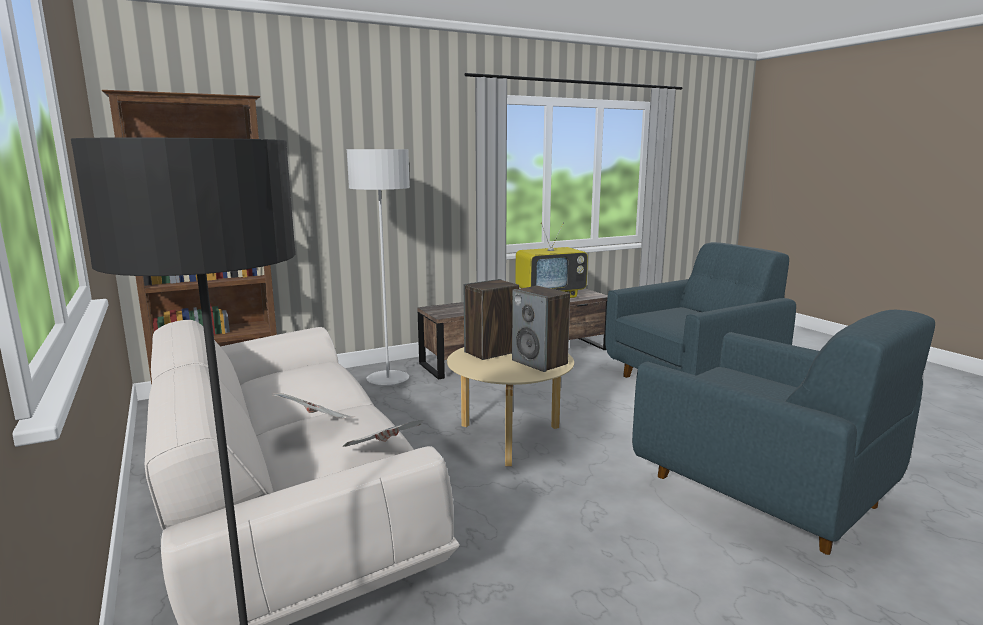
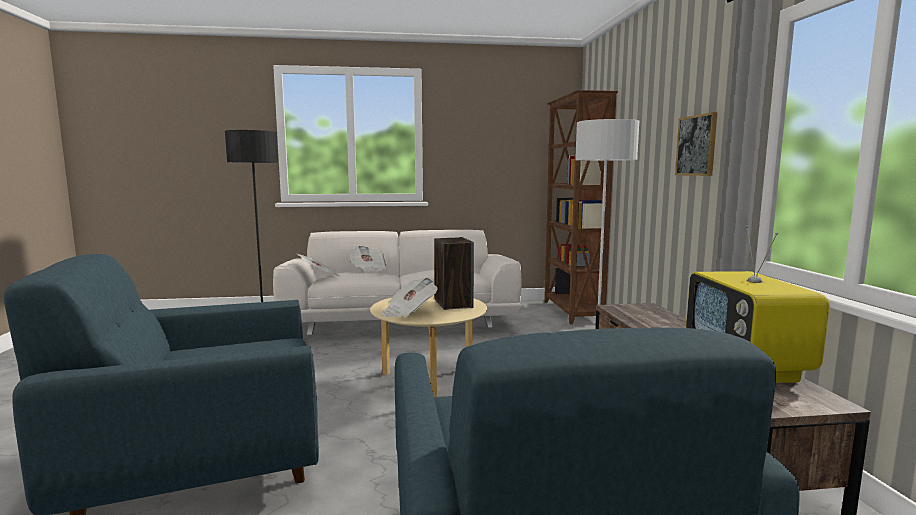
camera: 110 degrees right, 5 degrees down
(416, 173) = (696, 145): none -> picture
(540, 362) = (409, 312): speaker -> newspaper

